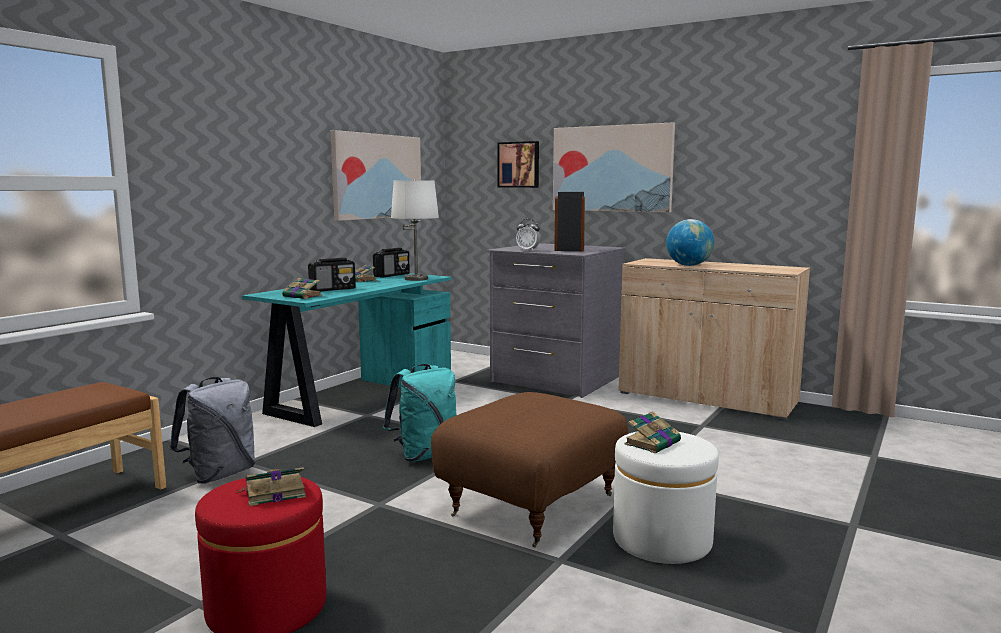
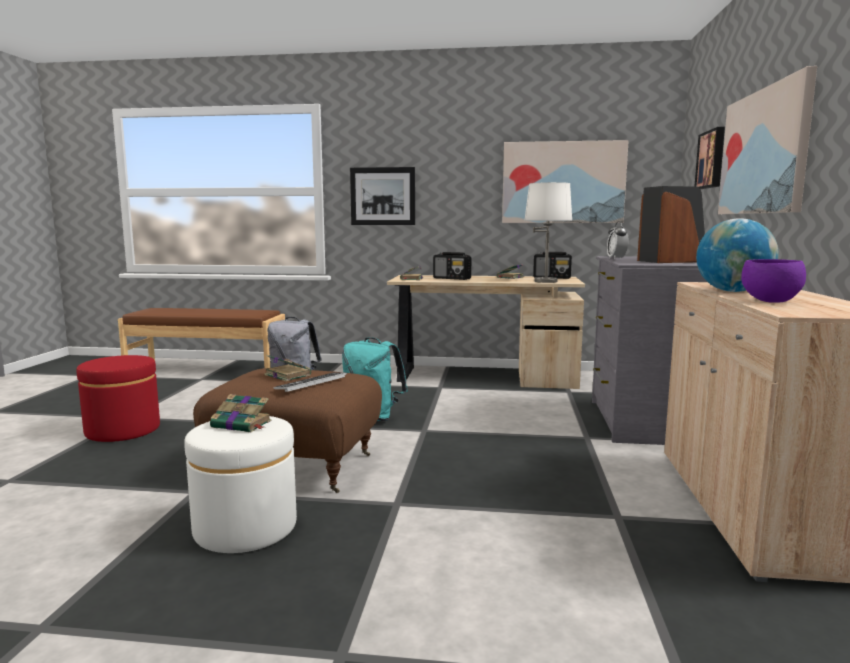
camera: 65 degrees right, 0 degrees up
(211, 191) = (382, 196): none -> picture
(273, 493) = (119, 362): book -> book (287, 375)
(359, 394) = (483, 376): turquoise desk -> beige desk
(561, 405) = (311, 383): none -> keyboard
(738, 268) = (770, 301): none -> purple bowl

